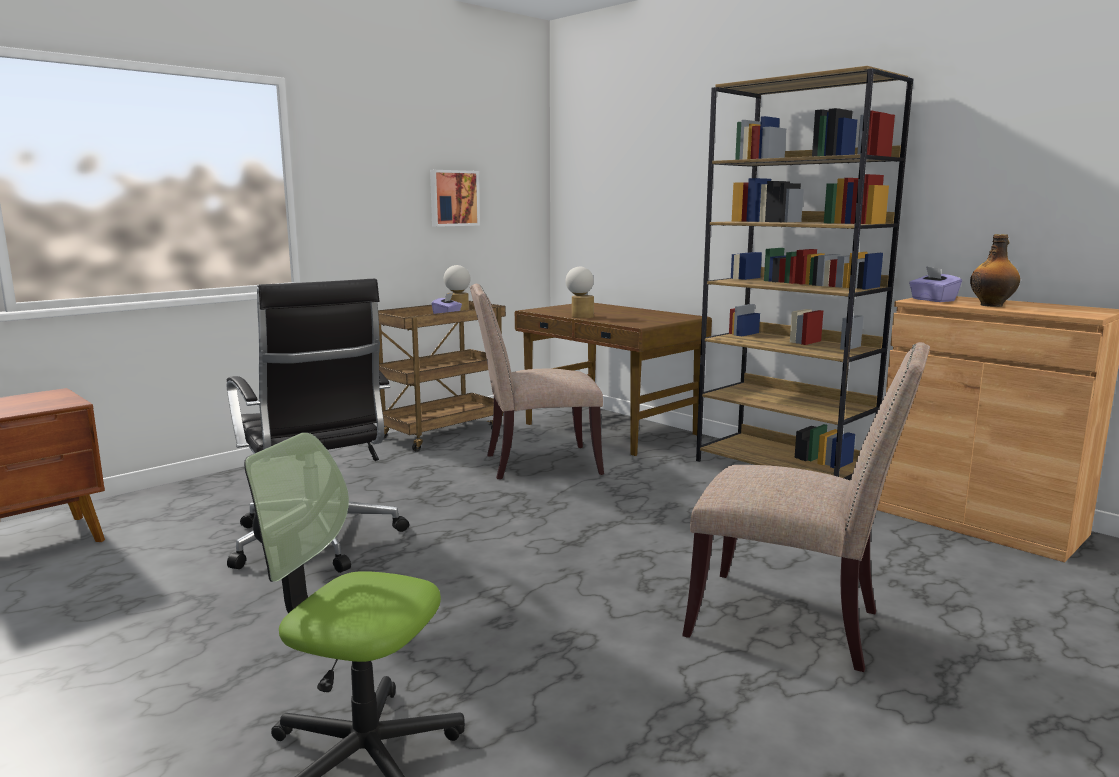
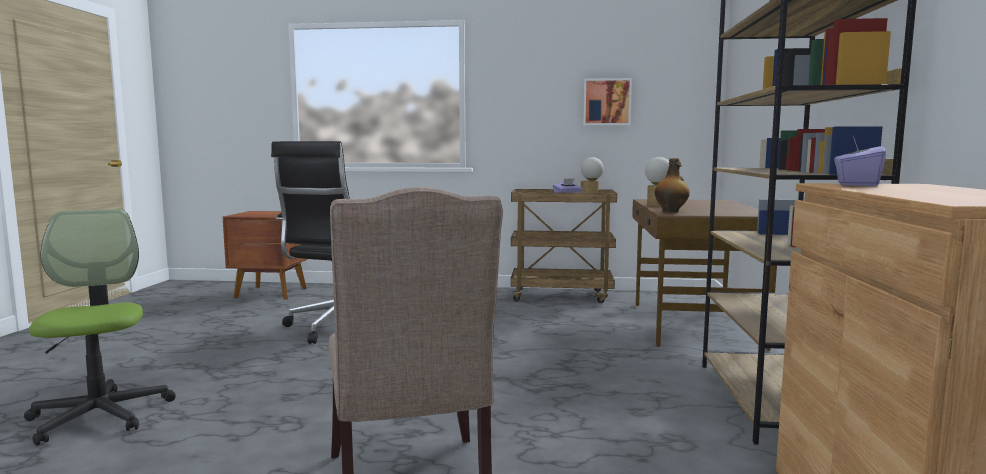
camera: 50 degrees right, 5 degrees down
(536, 464) = (565, 329): beige chair -> none
(992, 305) = (899, 190): bottle -> bottle (671, 211)

